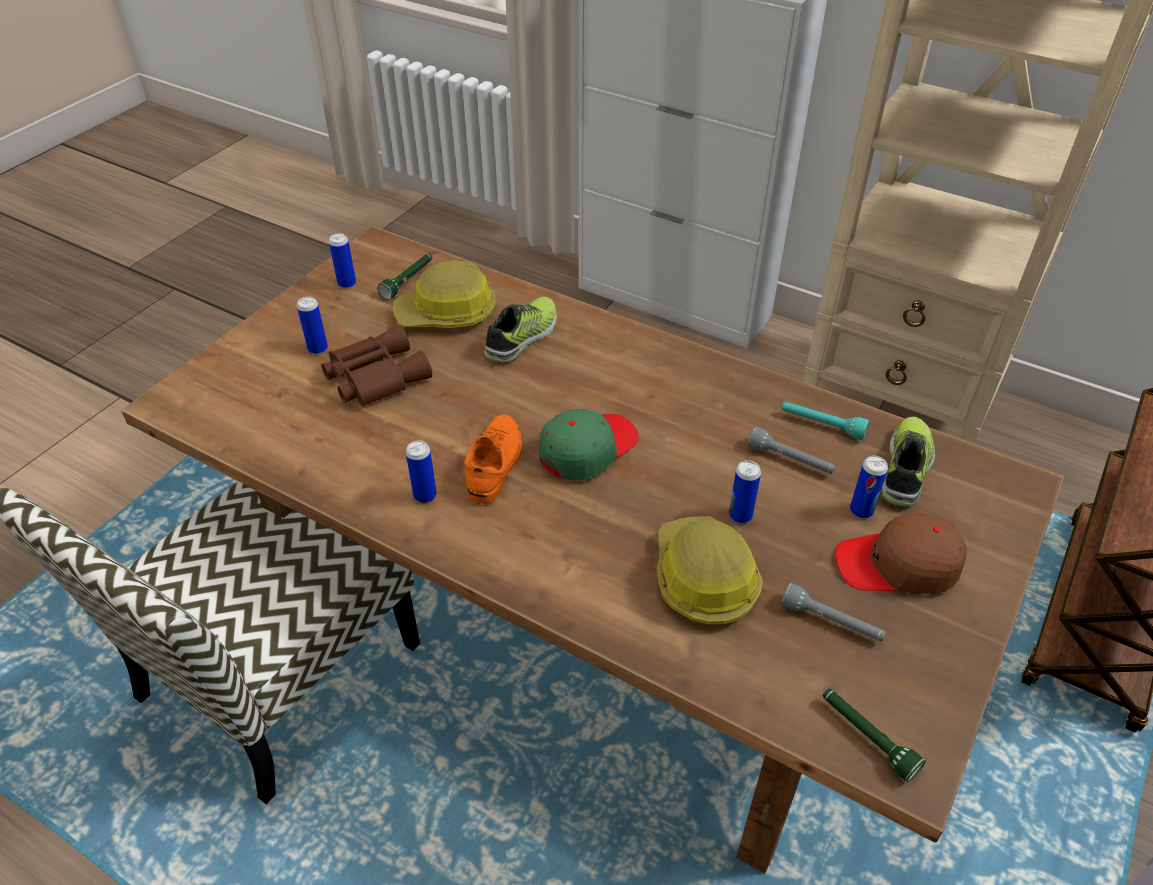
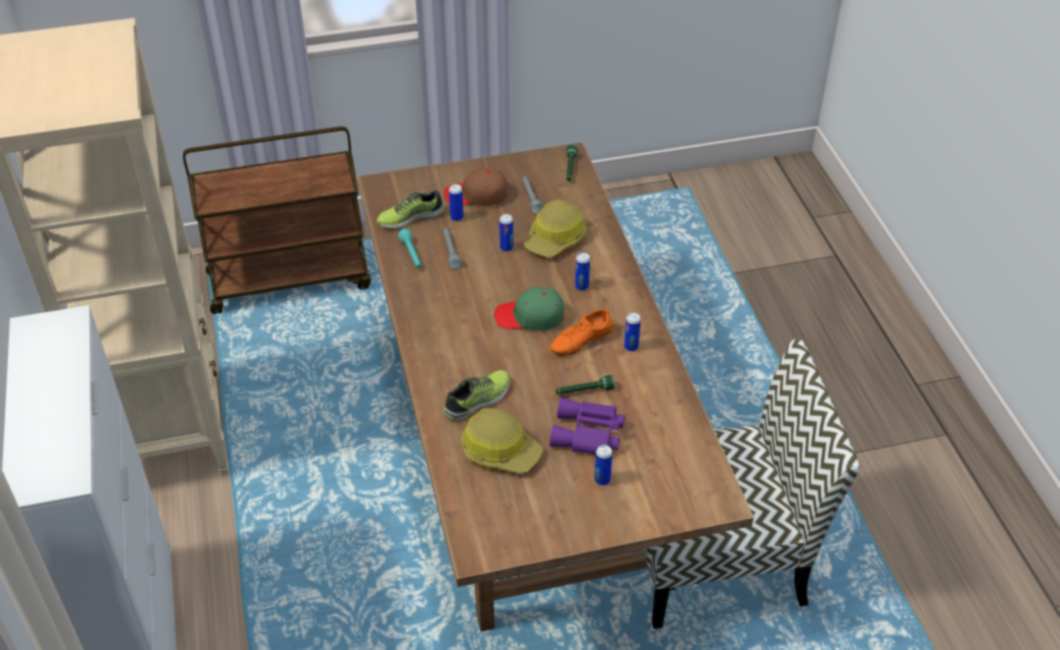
camera: 135 degrees left, 0 degrees up
(347, 284) = (533, 526): can -> can (581, 286)
(374, 376) = (588, 435): brown binoculars -> purple binoculars
(408, 281) = (493, 497): green flashlight -> green flashlight (584, 391)
(523, 337) = (478, 400): shoe -> shoe turned 150 degrees clockwise
(898, 565) = (476, 195): brown cap -> brown cap turned 135 degrees clockwise

